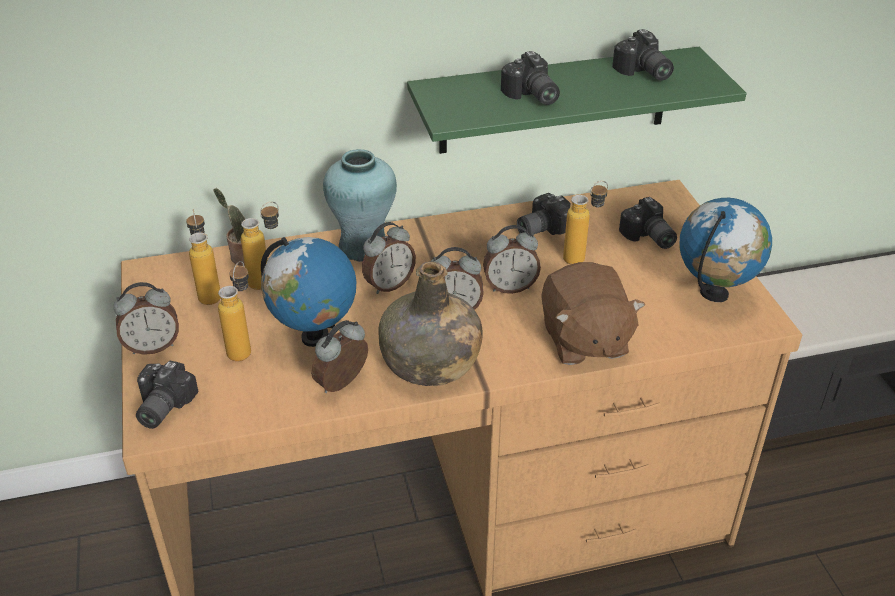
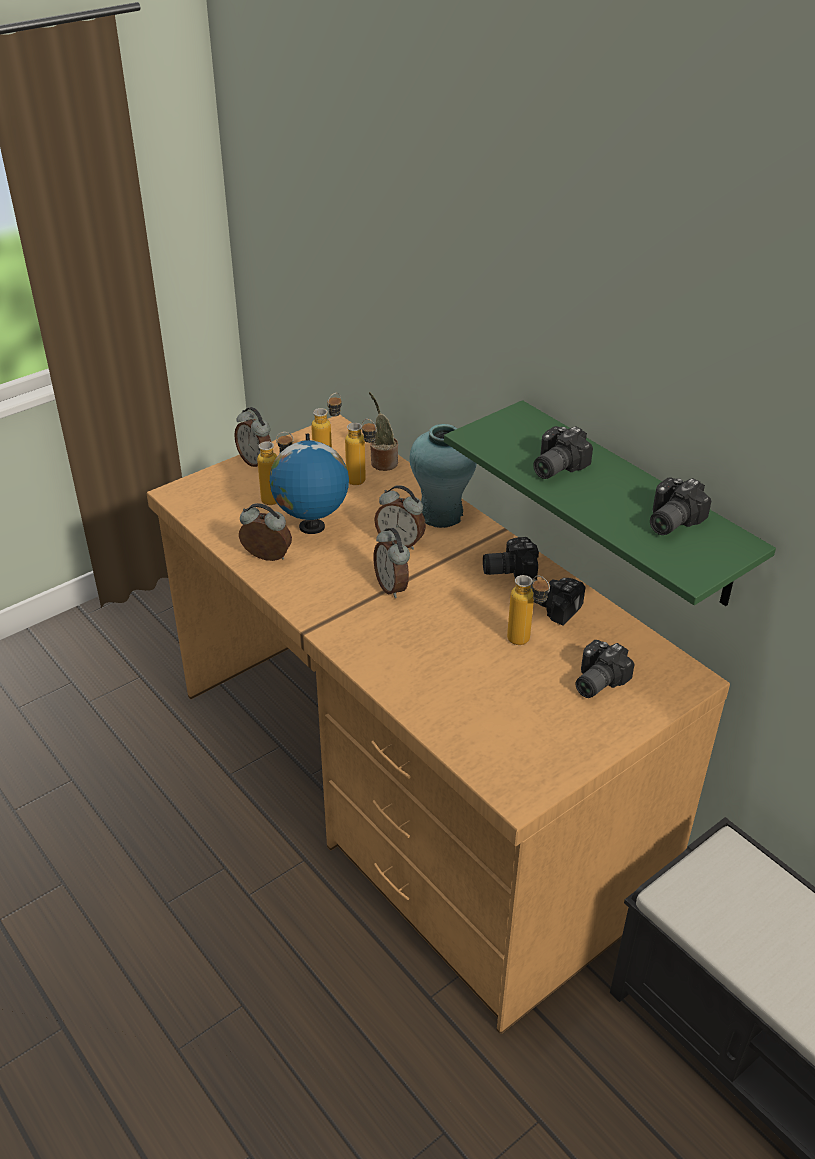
camera: 65 degrees right, 0 degrees up
(160, 407) = (199, 488): camera -> camera (508, 569)
(430, 362) = (317, 593): green bottle -> none
(510, 287) = (446, 610): alarm clock -> none
(583, 340) = (402, 673): brown plush toy -> none
(714, 294) = (535, 748): globe -> none

